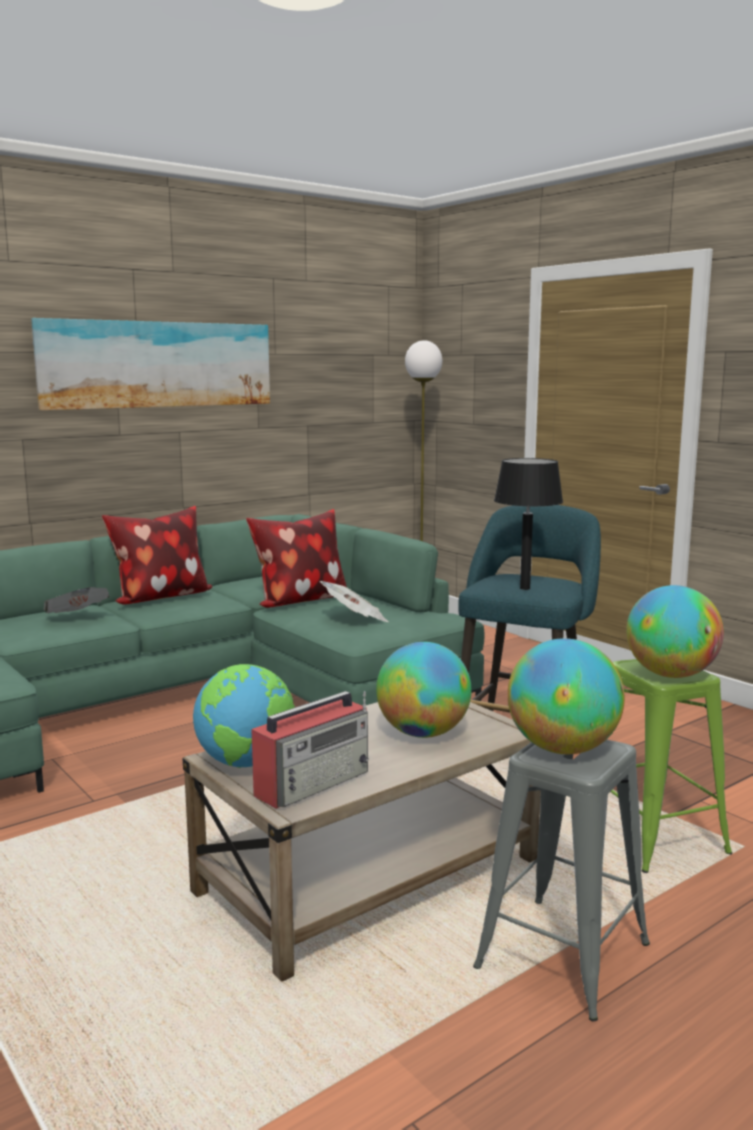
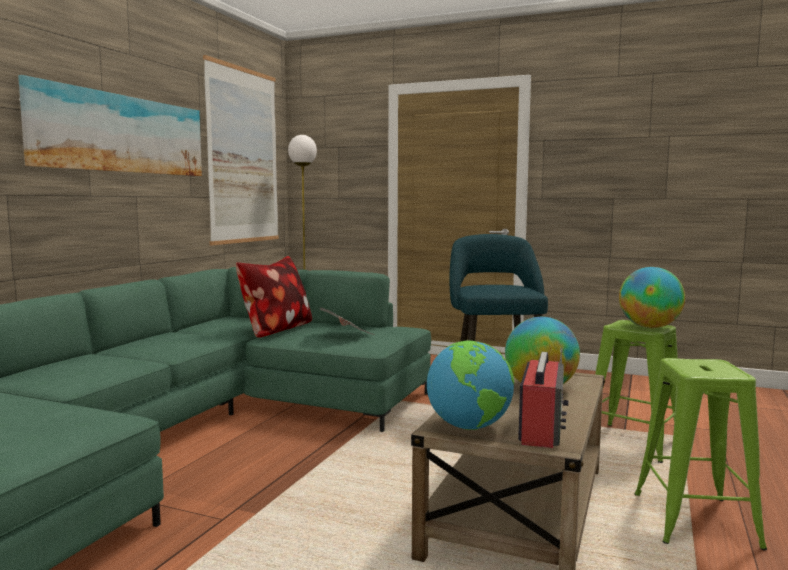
camera: 30 degrees left, 5 degrees down
(77, 618) = (100, 363): newspaper -> none
(160, 598) = (151, 341): pillow -> none
(342, 372) = (243, 156): none -> picture
(524, 588) = (507, 289): black table lamp -> none
(563, 749) = (697, 366): globe -> none
(564, 955) = (694, 519): grey stool -> green stool

